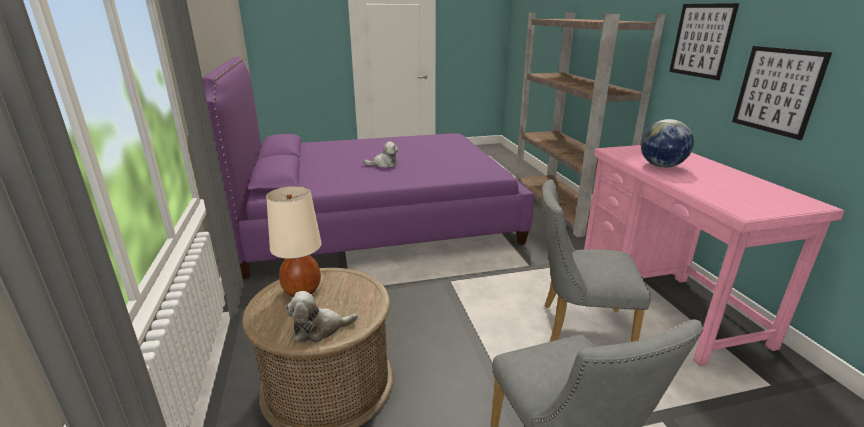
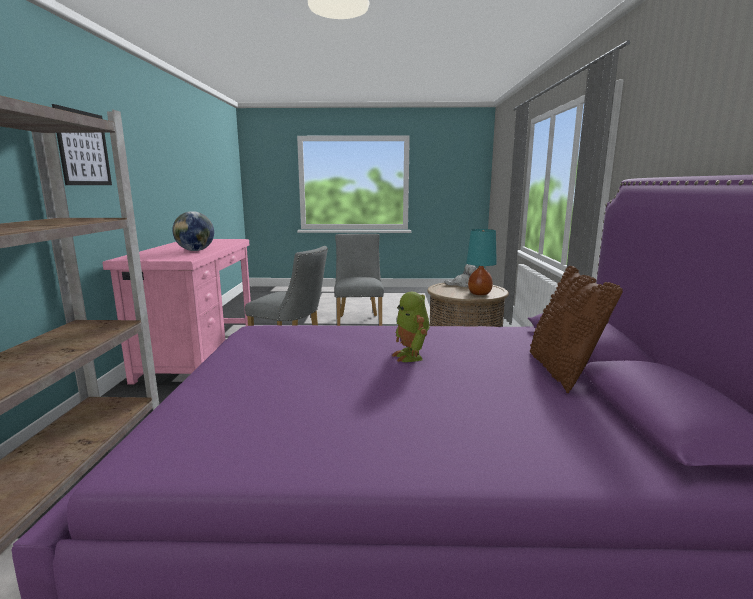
camera: 165 degrees left, 10 degrees down
(301, 290) = (480, 293): beige table lamp -> turquoise table lamp
(304, 166) = (562, 371): none -> brown pillow
(384, 164) = (411, 356): plush toy -> toy robot
(777, 91) = (141, 185): picture -> none

